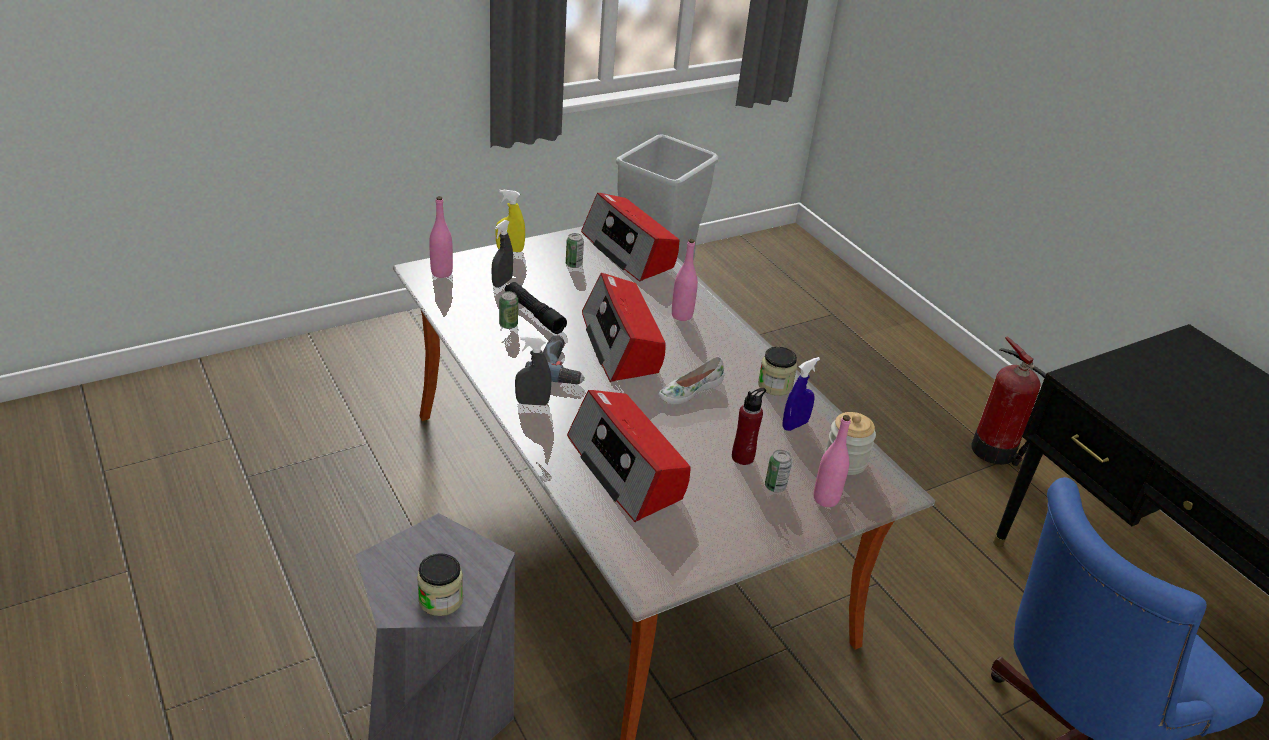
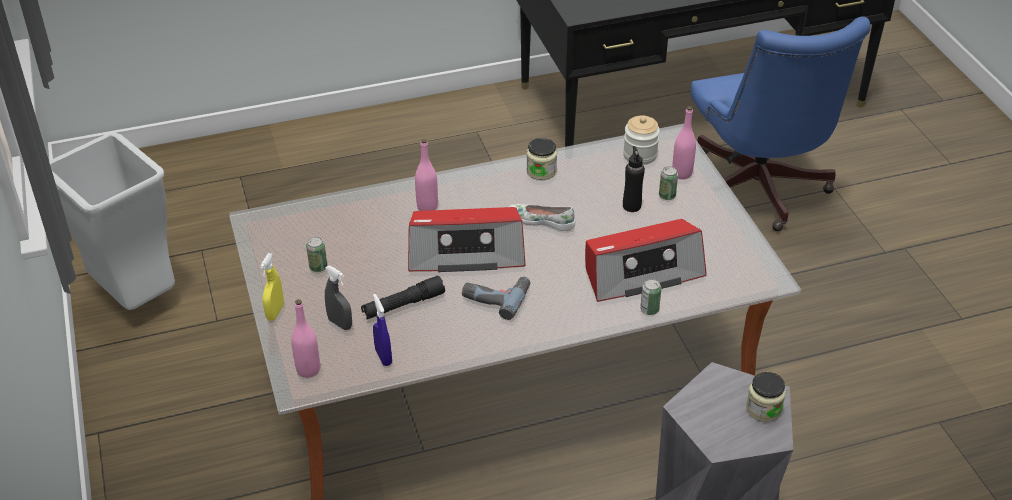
camera: 75 degrees left, 5 degrees up
(508, 325) = (419, 325): can -> can (649, 309)
(532, 403) = (547, 319): grey spray bottle -> none
(629, 251) = (303, 224): radio -> none
(689, 390) = (541, 220): white shoe -> white shoe turned 135 degrees clockwise
(743, 457) = (631, 206): red bottle -> black bottle
(795, 425) = (594, 171): blue spray bottle -> blue spray bottle (383, 357)
(995, 451) = (465, 133): fire extinguisher -> none

